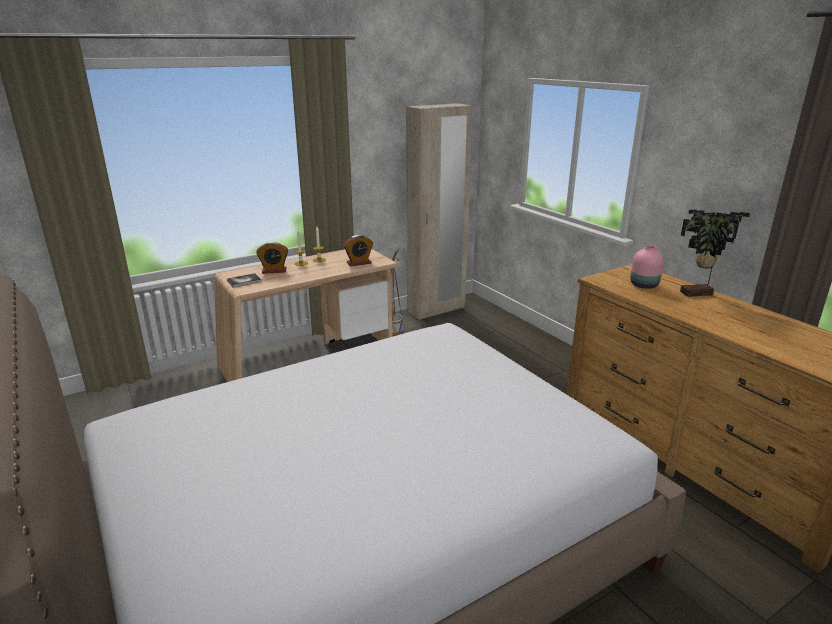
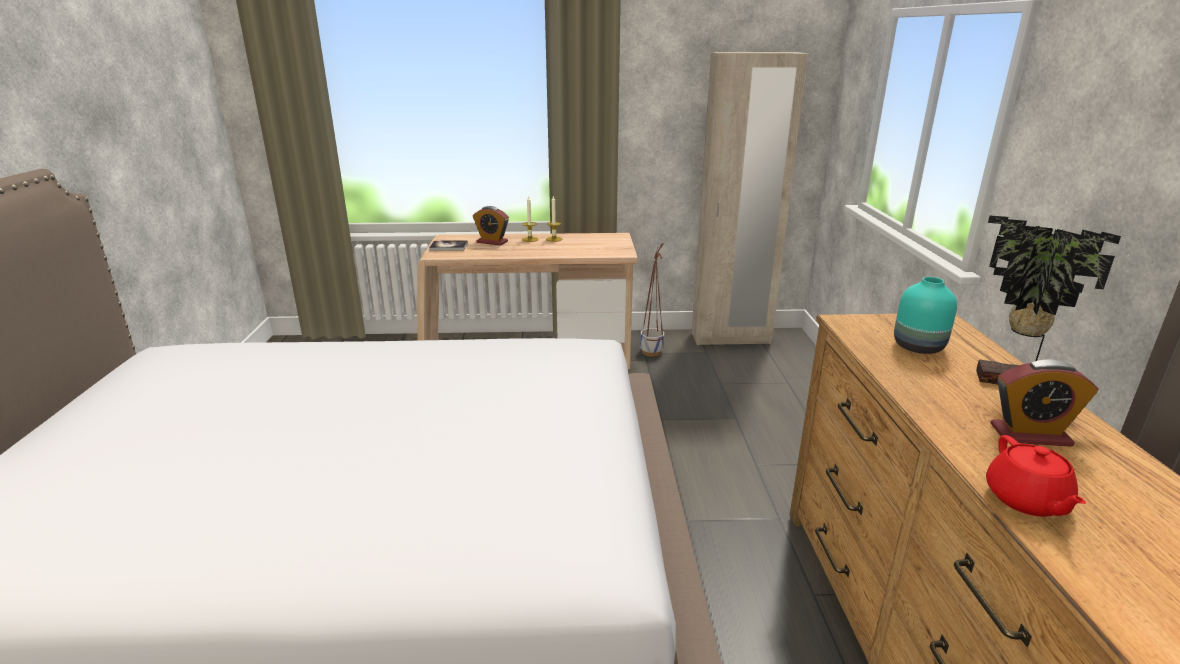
camera: 30 degrees right, 0 degrees up
(359, 263) = (592, 249): alarm clock -> alarm clock (1030, 435)
(644, 285) = (919, 346): pink vase -> turquoise vase
(762, 344) = (1026, 500): none -> red teapot

